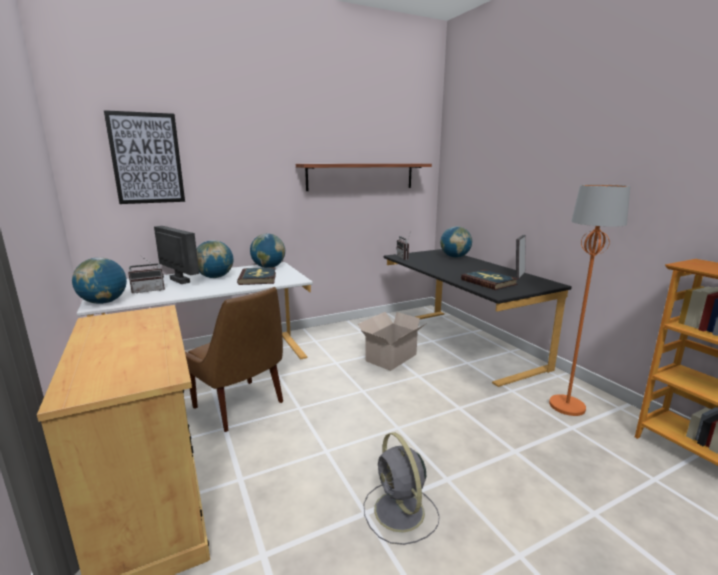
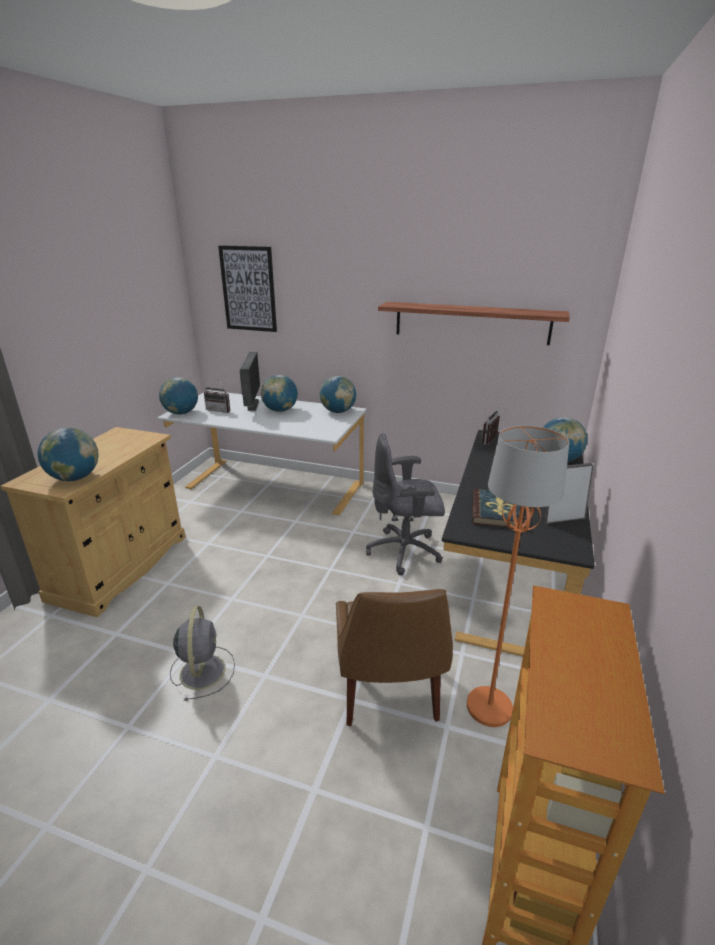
camera: 45 degrees right, 10 degrees up
(152, 364) = (75, 478): none -> globe
(240, 406) = (238, 532): brown chair -> brown chair (389, 693)
(258, 278) = (304, 422): book -> none
(390, 358) = (405, 552): cardboard box -> grey office chair
(400, 513) = (203, 670): grey fan -> grey fan turned 150 degrees clockwise

